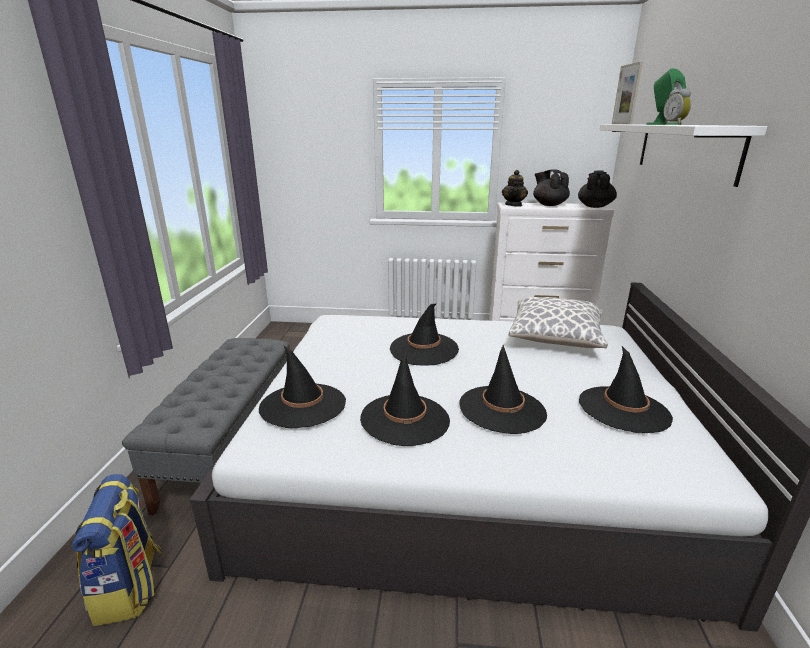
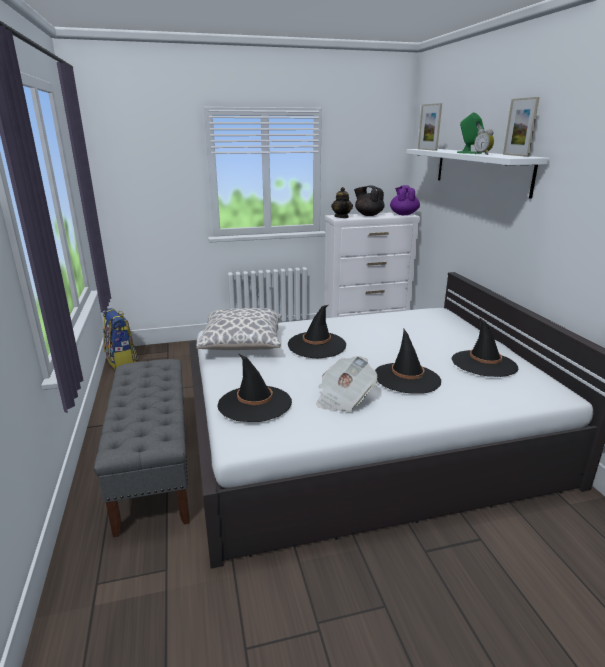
camera: 20 degrees left, 0 degrees up
(130, 587) = (142, 594): backpack -> backpack (122, 361)
(405, 419) = (343, 398): black hat -> newspaper
(555, 339) = (407, 323): pillow -> pillow (243, 345)
(595, 206) = (403, 214): black teapot -> purple teapot
(720, 125) = (515, 155): none -> picture frame

